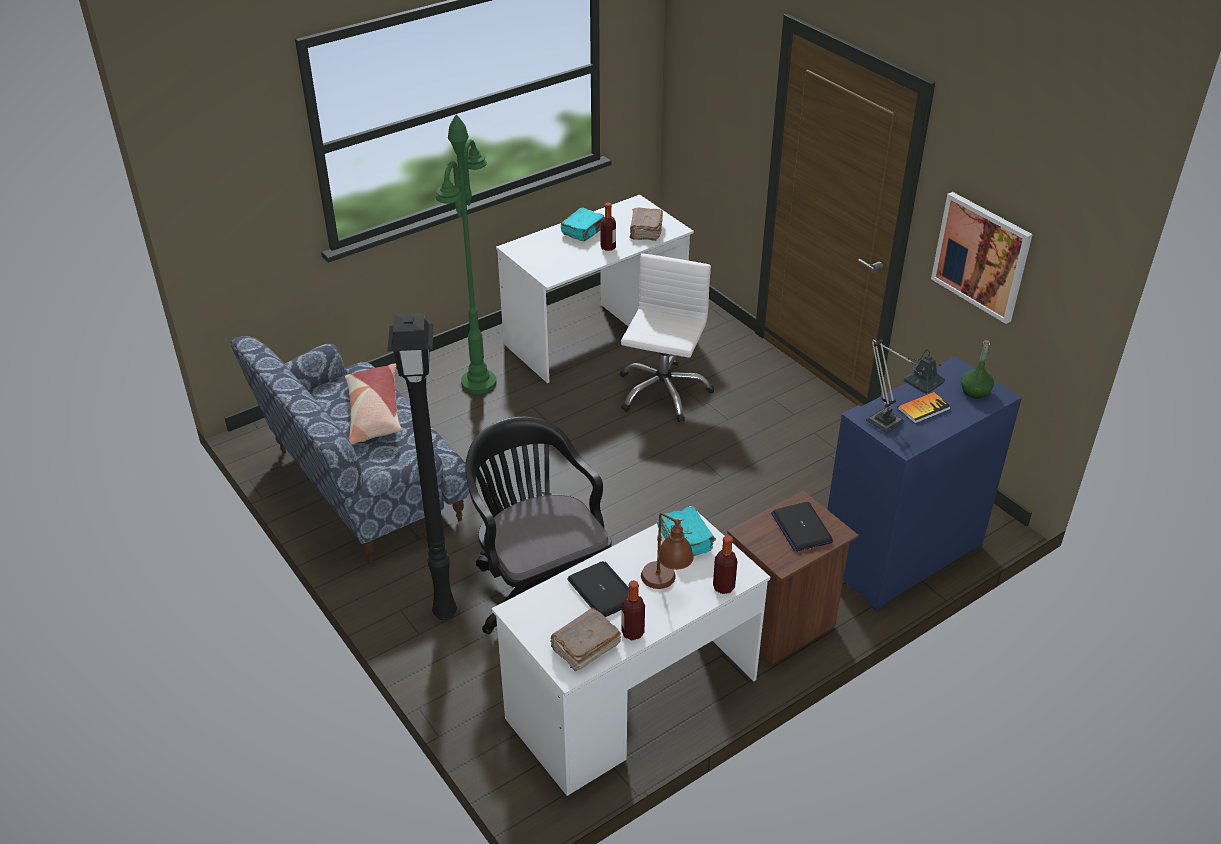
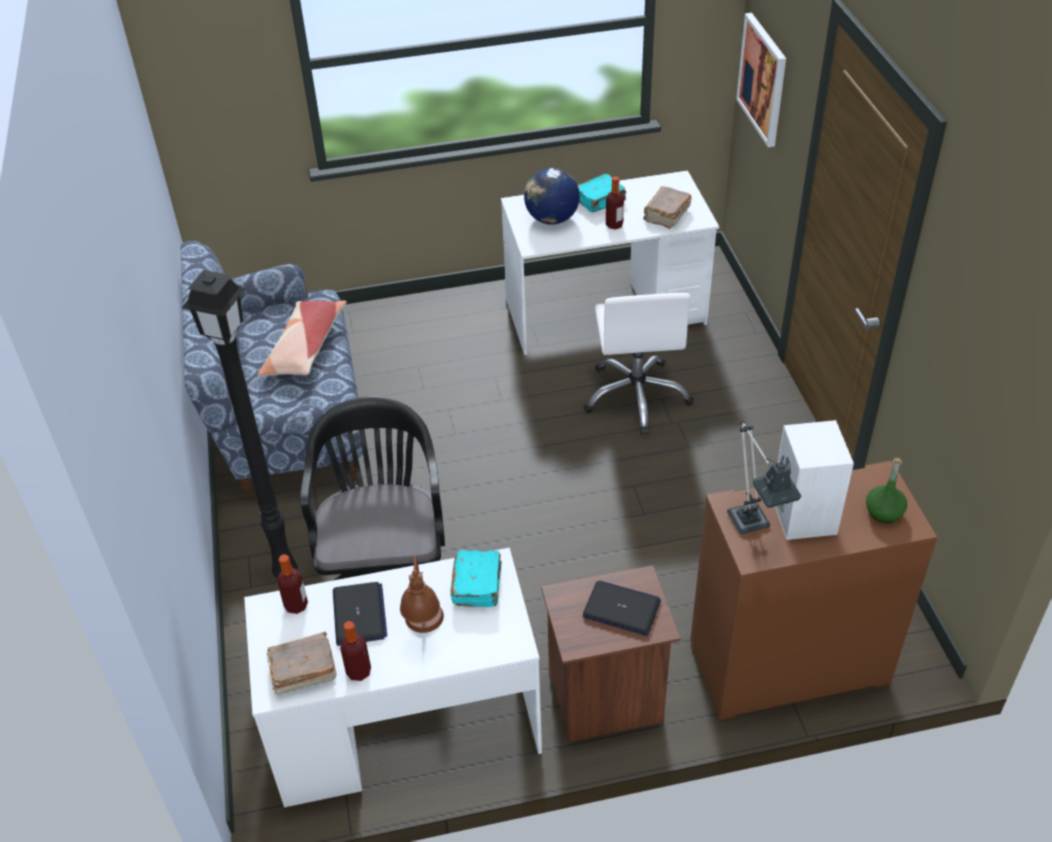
camera: 25 degrees right, 5 degrees up
(479, 383) = (458, 336): green floor lamp -> none
(552, 254) = (551, 219): none -> globe
(662, 391) = (637, 396): white office chair -> white office chair turned 135 degrees clockwise
(723, 587) = (482, 652): bottle -> bottle (296, 605)
(801, 527) = (622, 609): laptop -> laptop turned 105 degrees clockwise
(901, 555) = (788, 665): blue cabinet -> brown cabinet
(923, 408) = (806, 516): book -> white speaker
(981, 256) = (959, 349): picture -> picture (763, 79)

